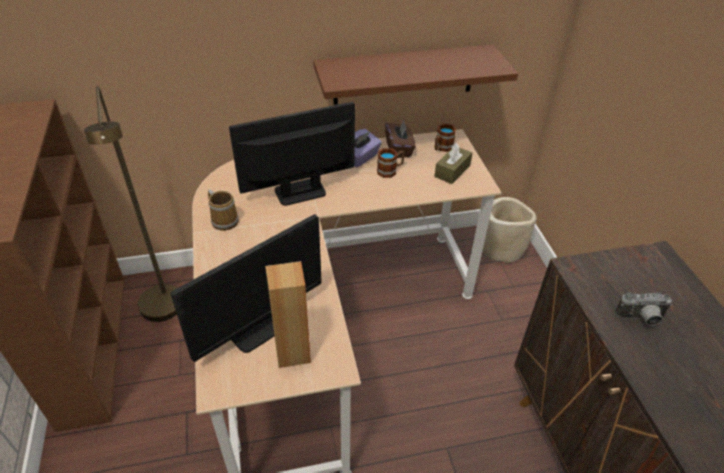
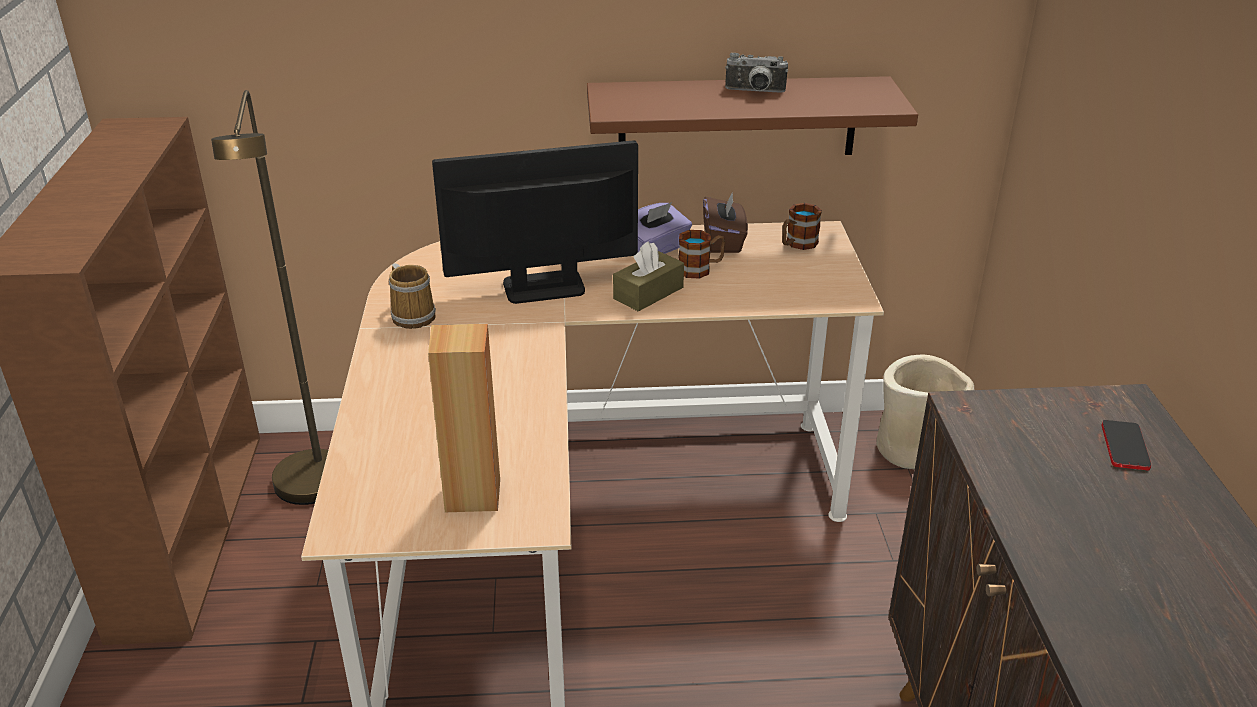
camera: 10 degrees right, 10 degrees down
(259, 326) = (429, 456): monitor -> none
(452, 171) = (806, 277): brown tissue box -> brown tissue box (648, 293)
(641, 319) = (1064, 486): camera -> camera (755, 92)
(666, 287) = (1125, 446): none -> phone

